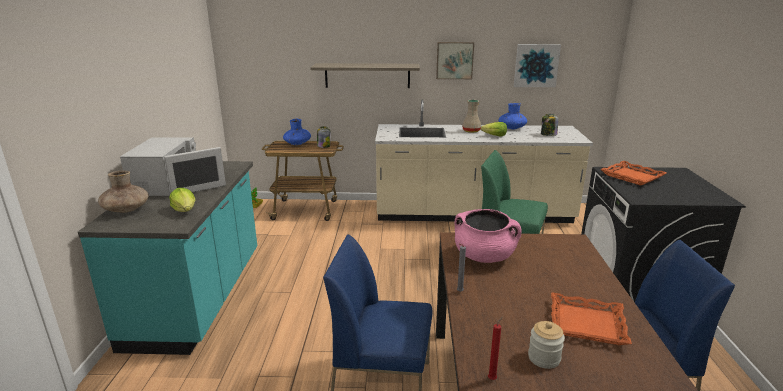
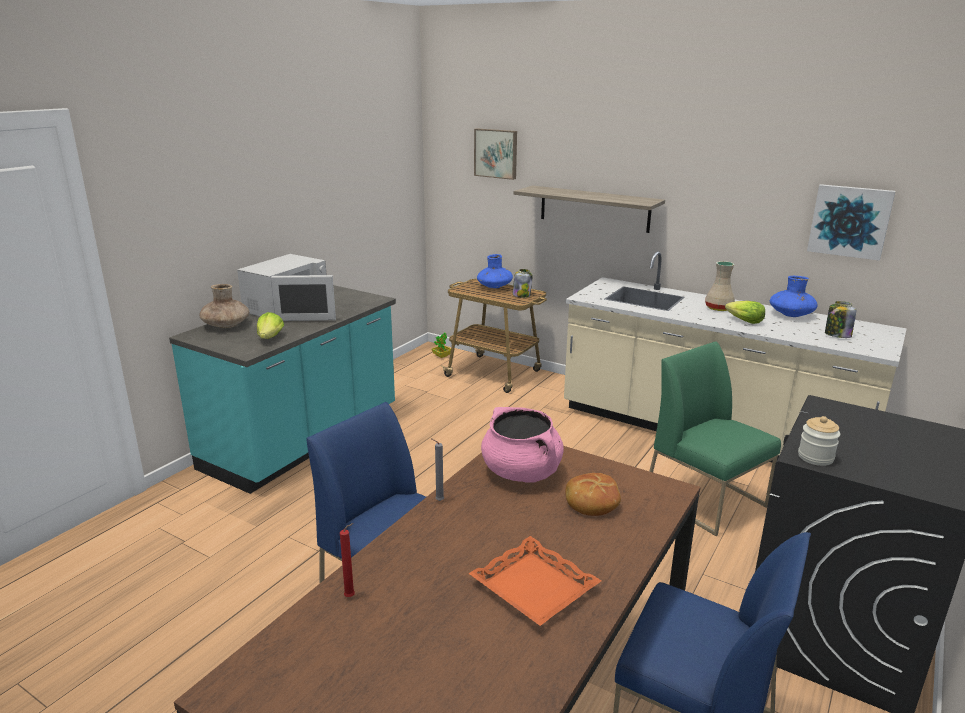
camera: 30 degrees right, 0 degrees up
(454, 60) = (717, 200): picture -> picture (496, 153)
(544, 358) = (431, 600): jar -> jar (815, 457)
(546, 261) = (591, 502): none -> bread
(632, 176) = (850, 423): orange tray -> none

